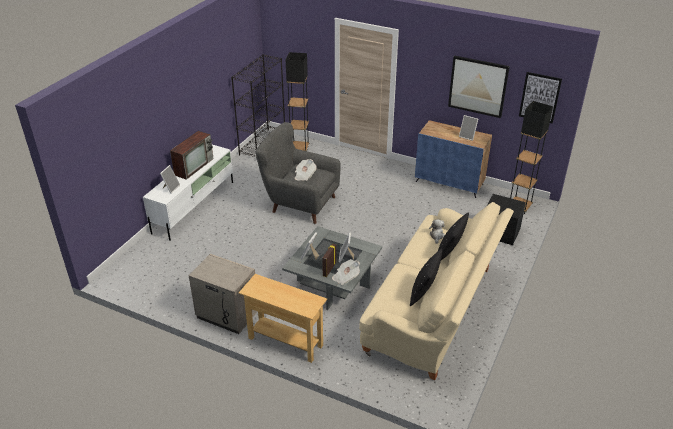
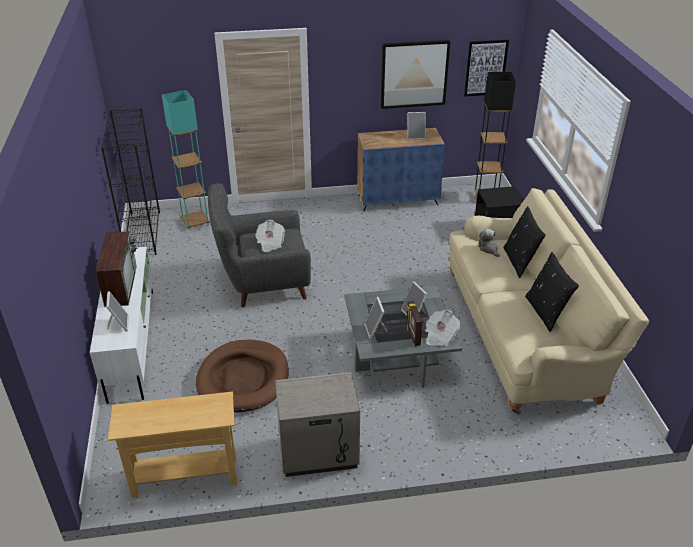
camera: 35 degrees left, 0 degrees up
(230, 254) = (243, 378): none -> brown dog bed
(285, 342) = (419, 447): beige console table -> beige console table (185, 477)
(299, 148) = (195, 222): black floor lamp -> turquoise floor lamp

